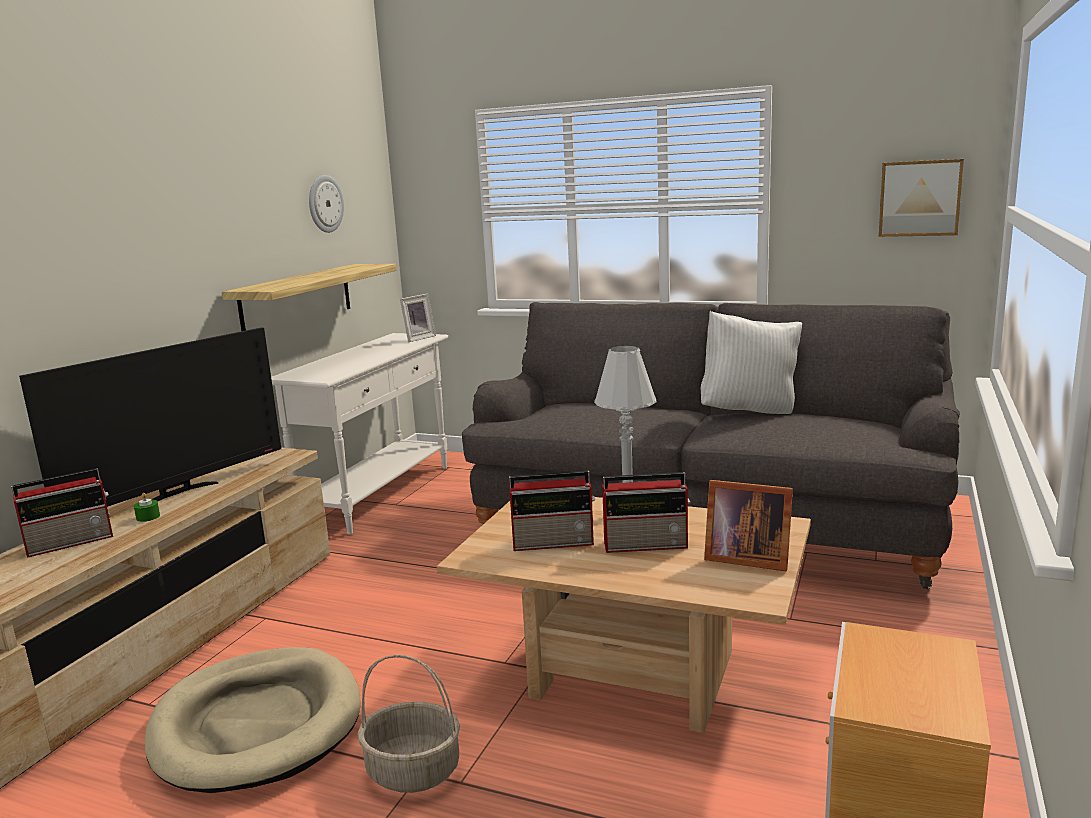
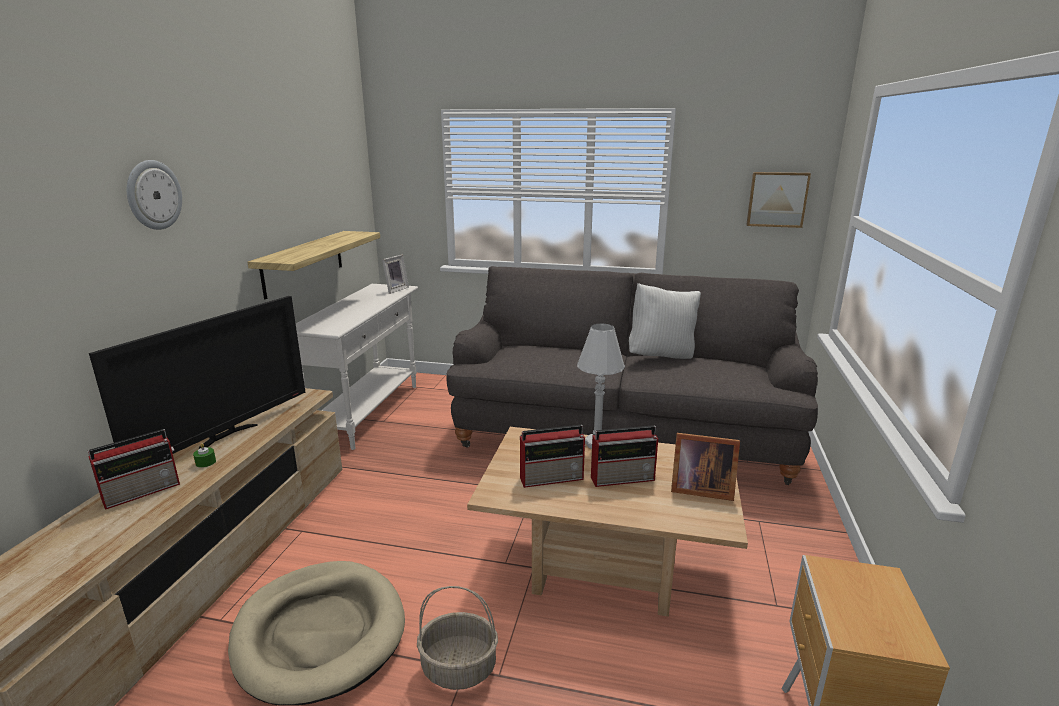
camera: 10 degrees left, 5 degrees up
(325, 204) = (322, 183): wall clock -> wall clock (153, 195)

